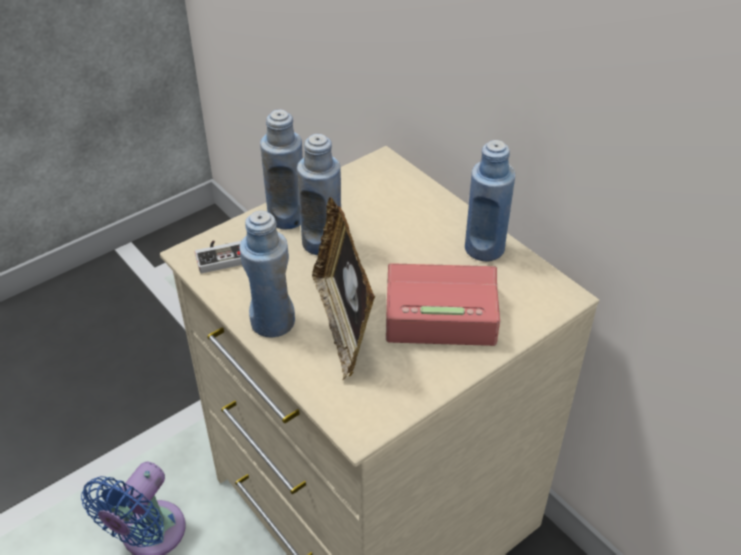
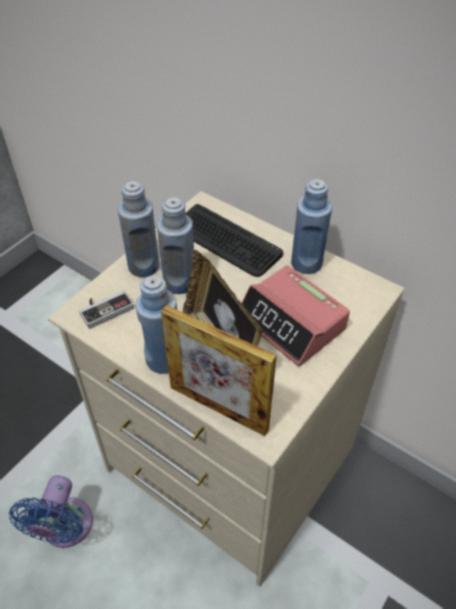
camera: 15 degrees left, 5 degrees up
(315, 387) = (218, 408): none -> picture frame
(394, 207) = (226, 241): none -> keyboard
(439, 312) = (292, 323): alarm clock -> alarm clock turned 120 degrees counterclockwise

